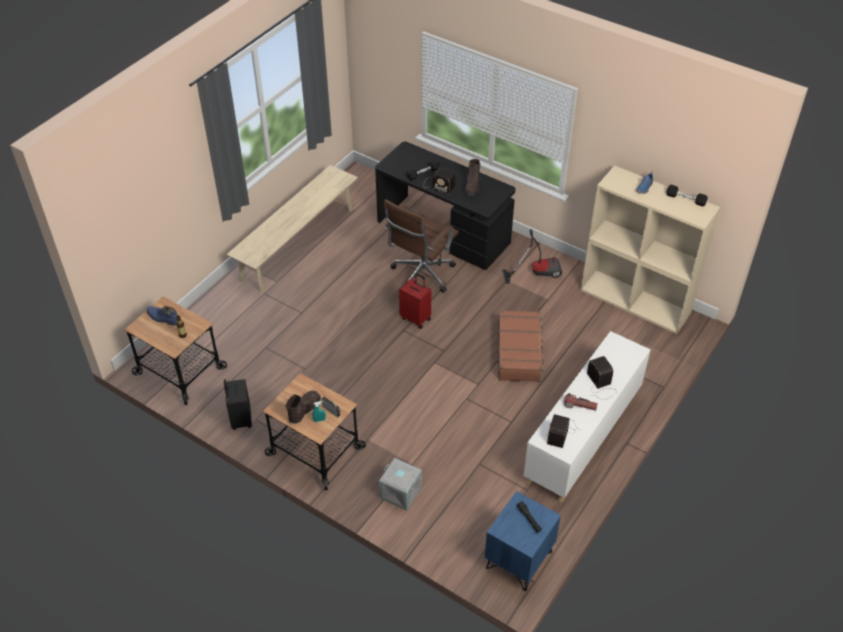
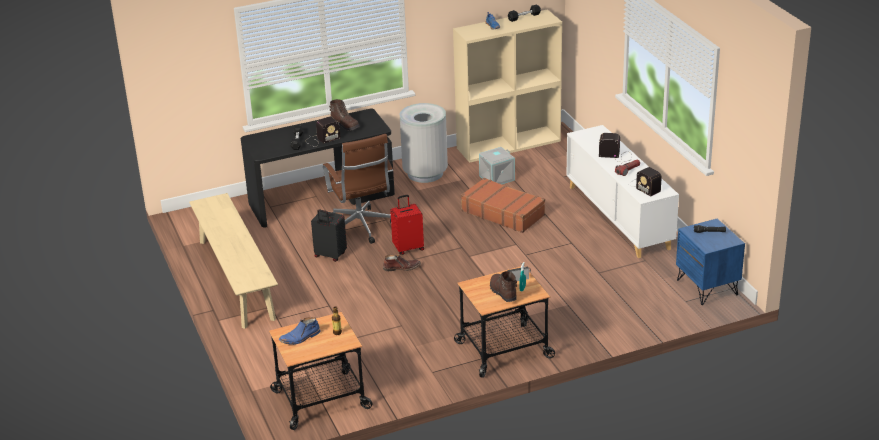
camera: 55 degrees left, 15 degrees down
(240, 419) = (423, 381): black suitcase -> black suitcase (330, 255)
(385, 328) = (401, 267): none -> brown boot
(400, 493) = (591, 321): grey storage box -> grey storage box (497, 178)
(537, 272) = (425, 173): vacuum cleaner -> grey trash can

